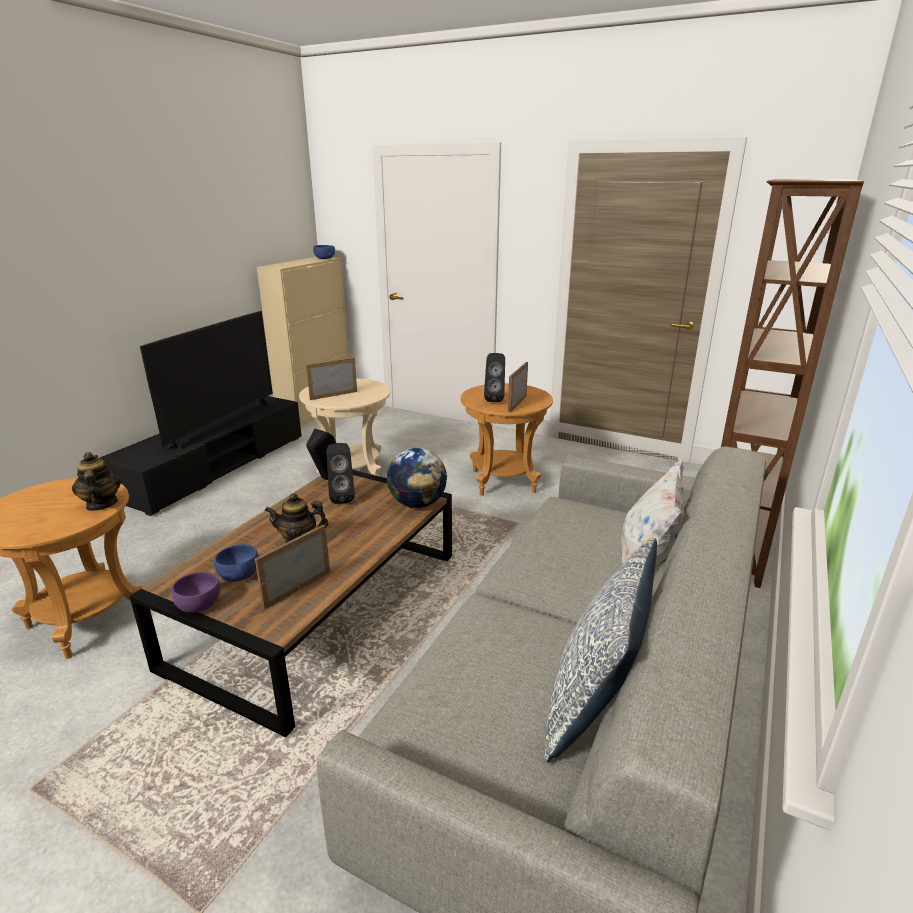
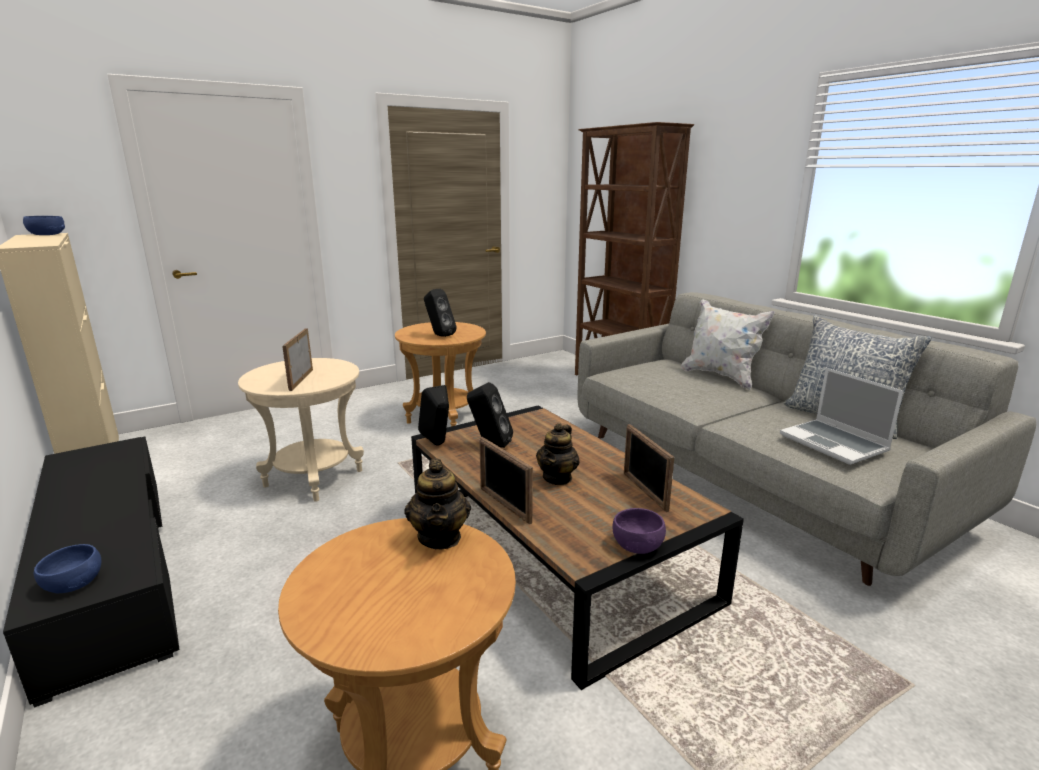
camera: 60 degrees left, 5 degrees down
(101, 504) = (440, 537): teapot -> teapot turned 105 degrees counterclockwise
(222, 425) = (111, 494): television -> none
(239, 574) = (595, 516): blue bowl -> blue bowl (74, 583)
(417, 504) = (542, 419): globe -> none
(469, 694) = (835, 443): none -> laptop
(517, 403) = (461, 332): picture frame -> picture frame (504, 505)

